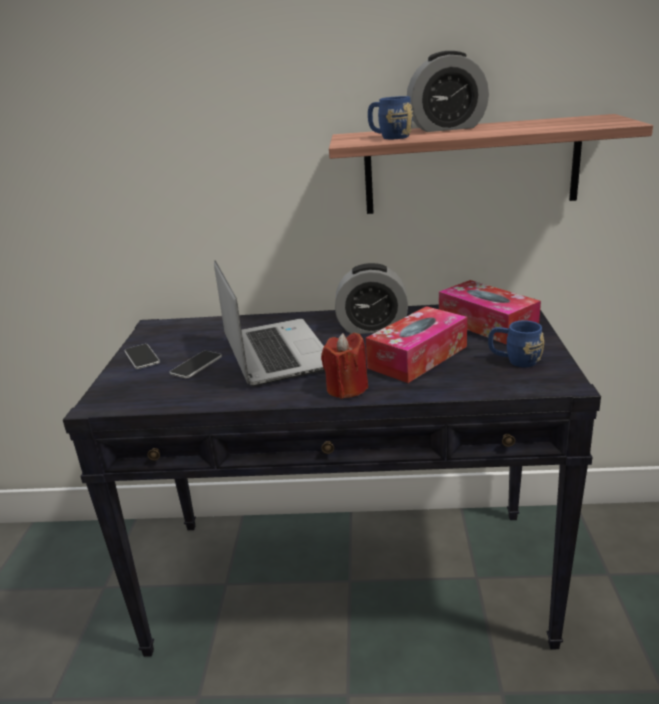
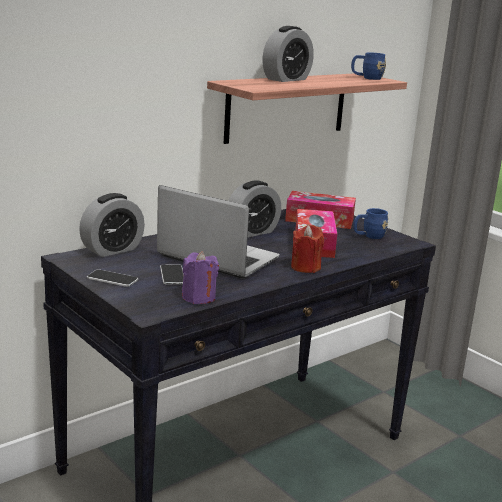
camera: 45 degrees left, 5 degrees down
(169, 398) = (198, 297): none -> purple candle
(202, 324) = (112, 250): none -> alarm clock
(389, 137) = (269, 85): blue mug -> blue mug (367, 78)

